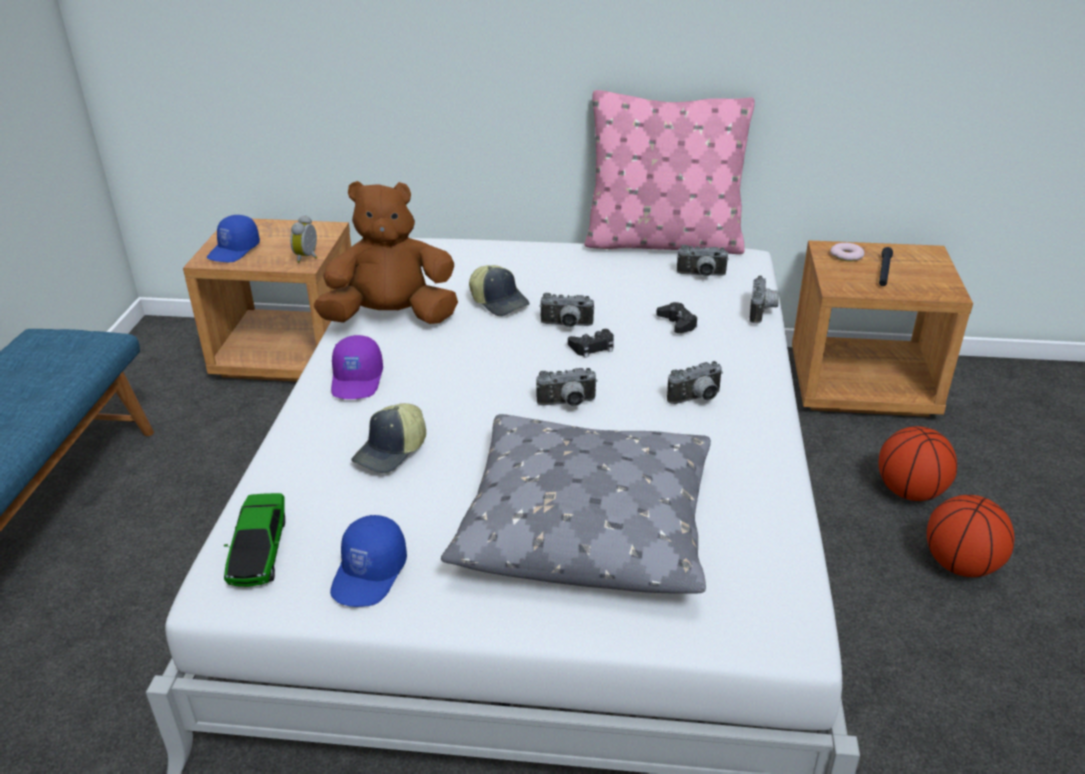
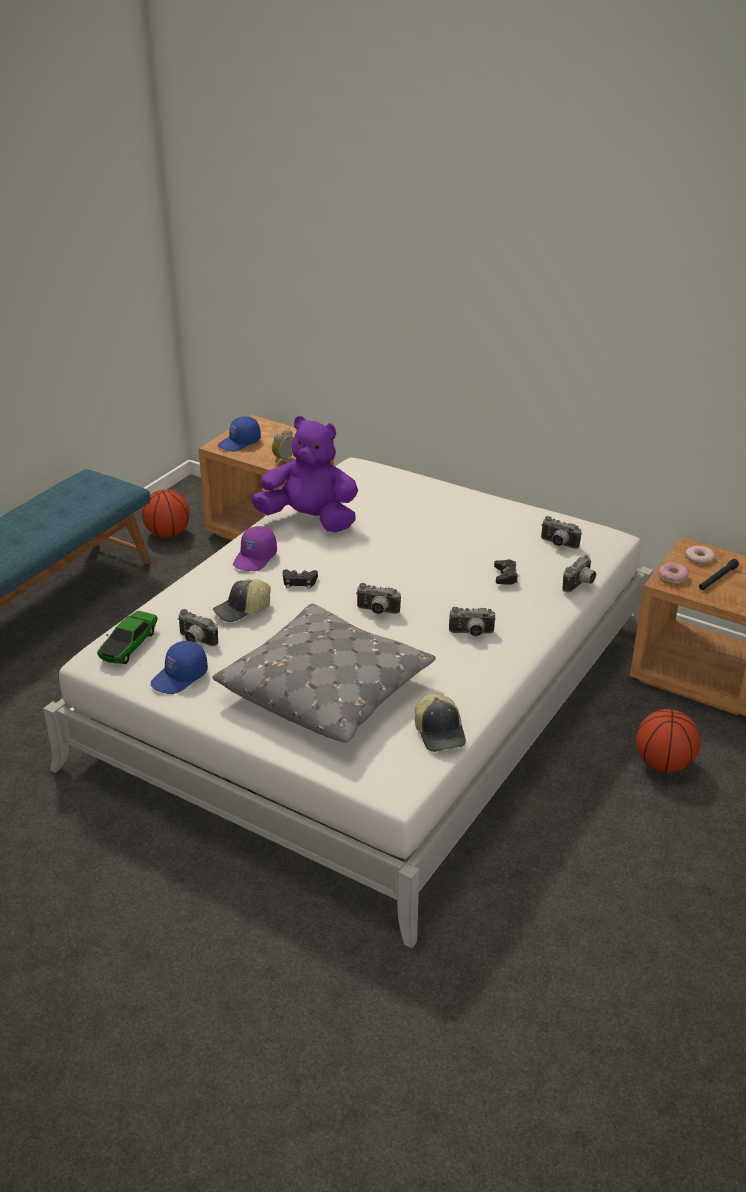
camera: 25 degrees right, 0 degrees up
(392, 318) = (309, 520): brown plush toy -> purple plush toy
(499, 302) = (392, 527): cap -> cap (440, 732)
(566, 326) = (424, 557): camera -> camera (195, 641)
(592, 347) = (429, 577): black game controller -> black game controller (299, 582)
(663, 242) = (556, 510): pink pillow -> none
(842, 281) = (673, 577): none -> donut
(960, 565) = (653, 825): basketball -> basketball (168, 534)

